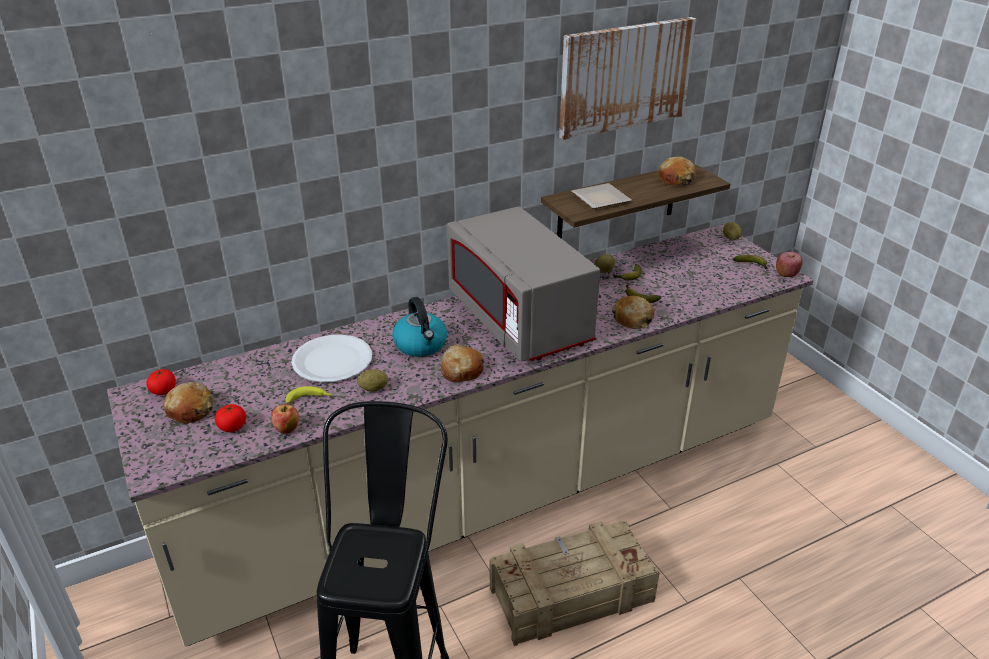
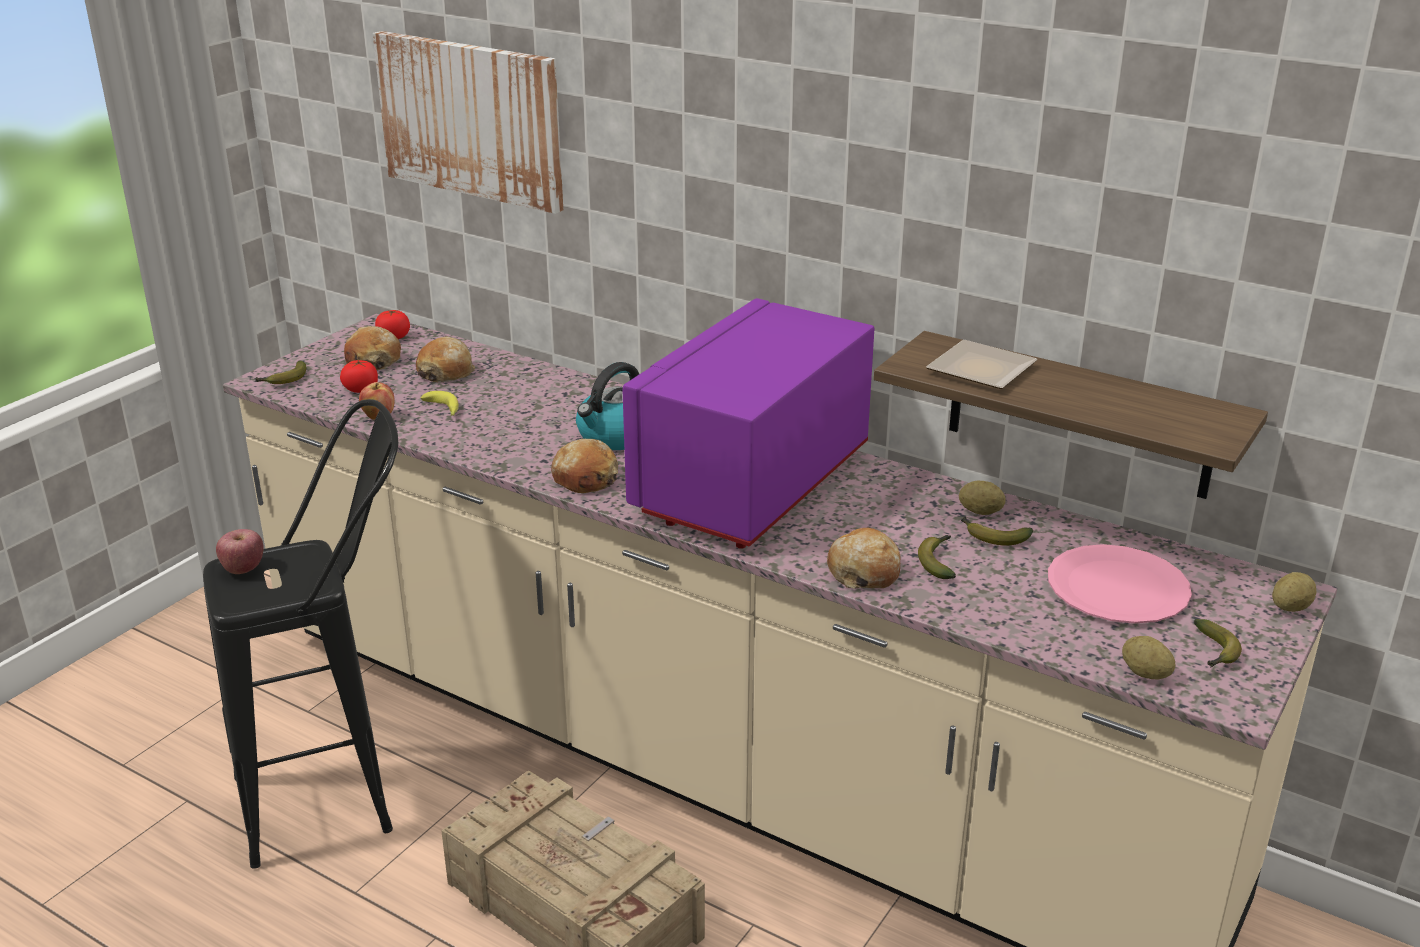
camera: 60 degrees right, 5 degrees down
(167, 461) = (284, 380): none -> banana
(332, 360) = (529, 397): white plate -> none
(373, 389) = (495, 437): potato -> potato (1145, 674)
(519, 320) = (751, 483): grey microwave -> purple microwave
(625, 77) = (1104, 171): picture -> picture (471, 119)
(676, 179) = (1162, 410): bread -> bread (446, 372)
(692, 266) = (1117, 588): none -> pink plate
(786, 274) = (1239, 700): apple -> apple (243, 568)

